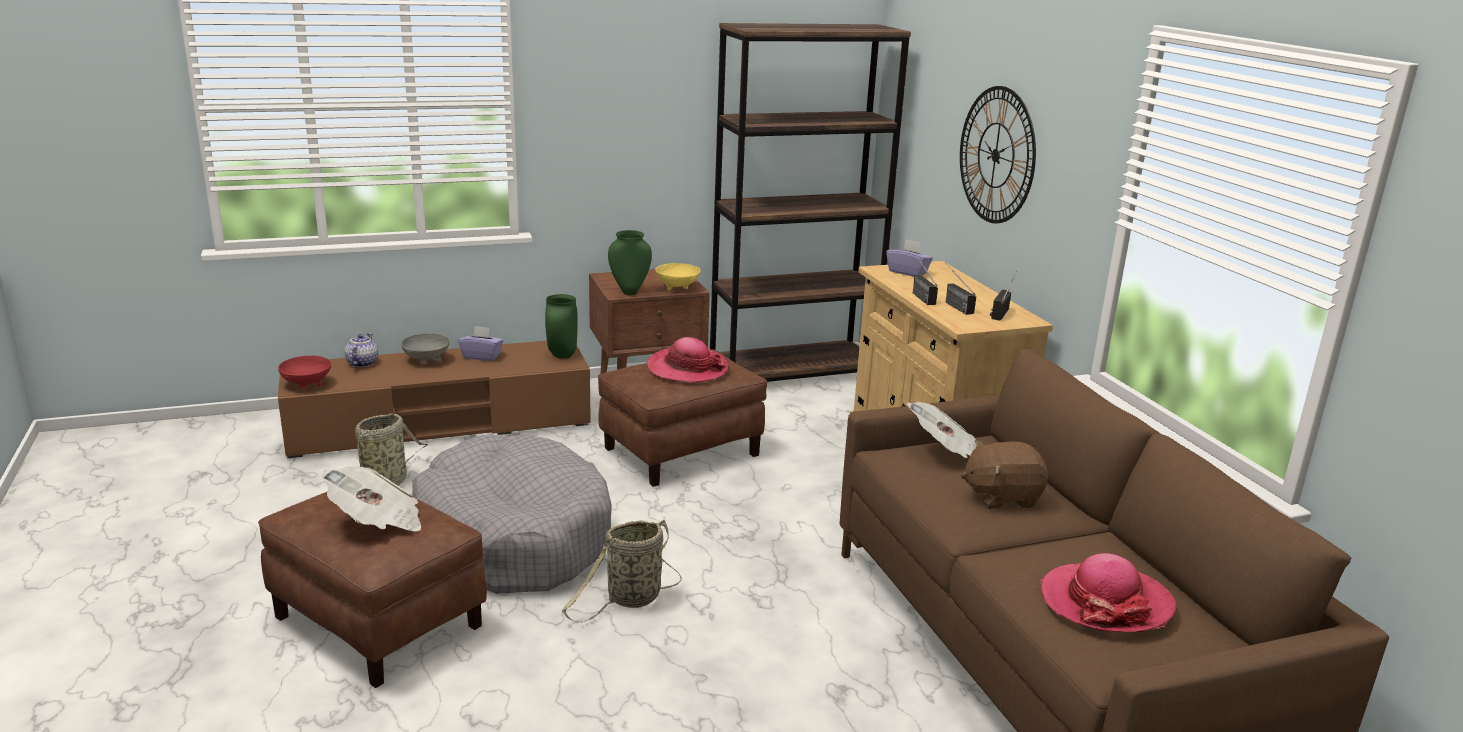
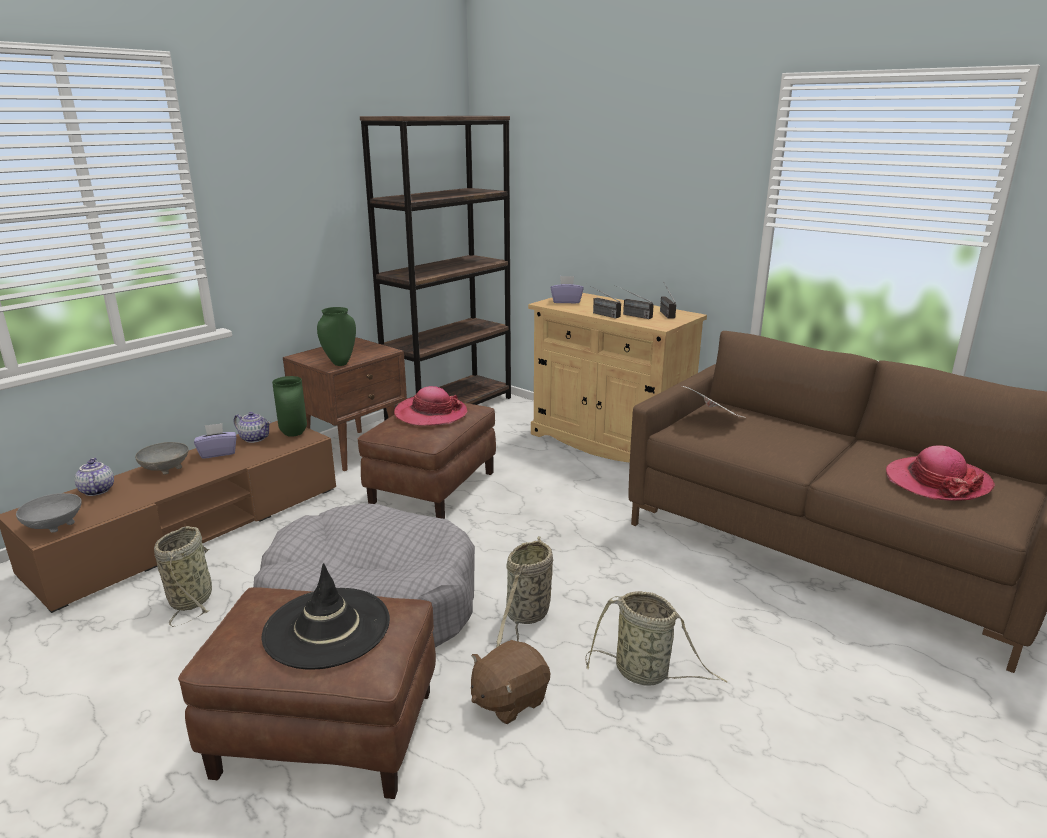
camera: 30 degrees left, 0 degrees up
(306, 384) = (53, 527): red bowl -> grey bowl
(377, 522) = (327, 628): newspaper -> black hat
(525, 351) = (254, 438): none -> teapot
(677, 288) = (374, 353): yellow bowl -> none
(678, 691) = (645, 673): none -> basket
(996, 155) = (620, 199): wall clock -> none
(1001, 496) = (783, 436): brown plush toy -> brown plush toy (509, 699)

